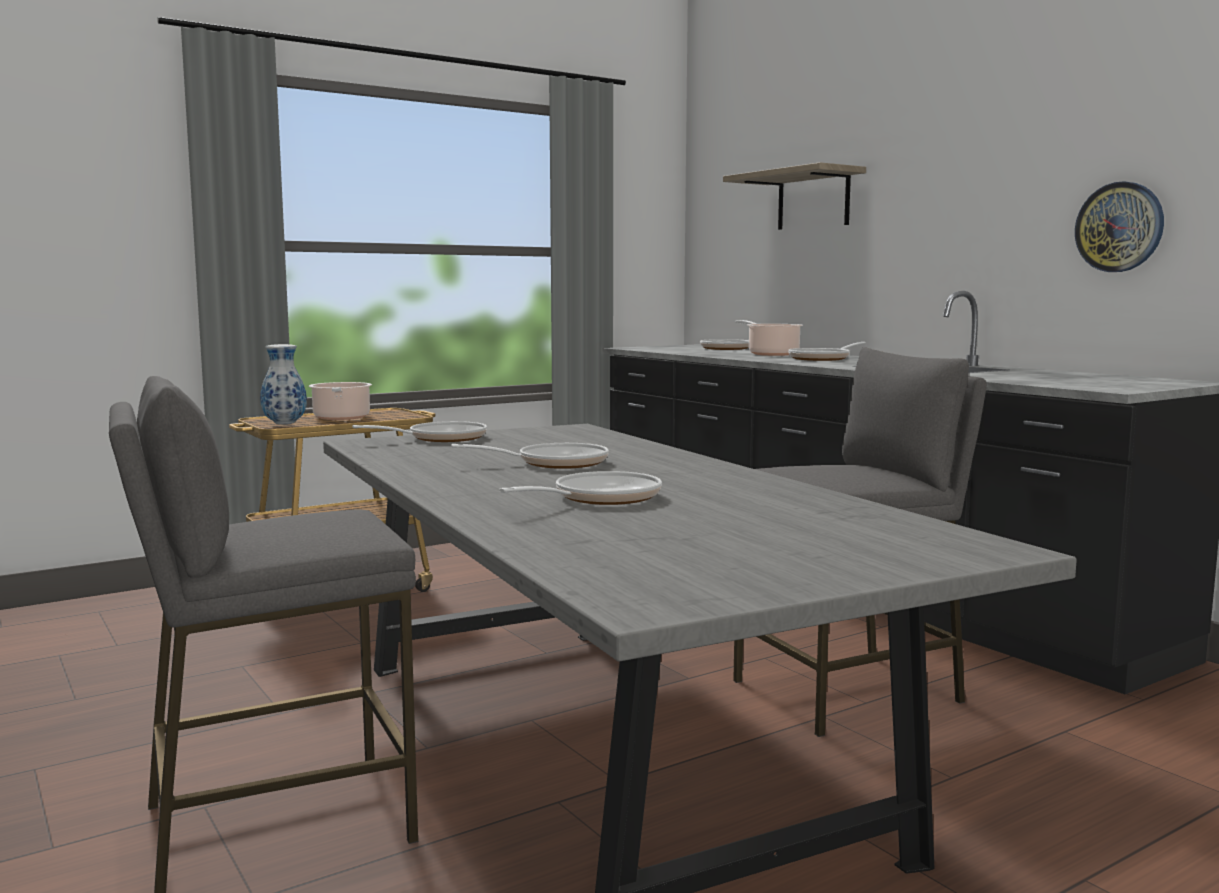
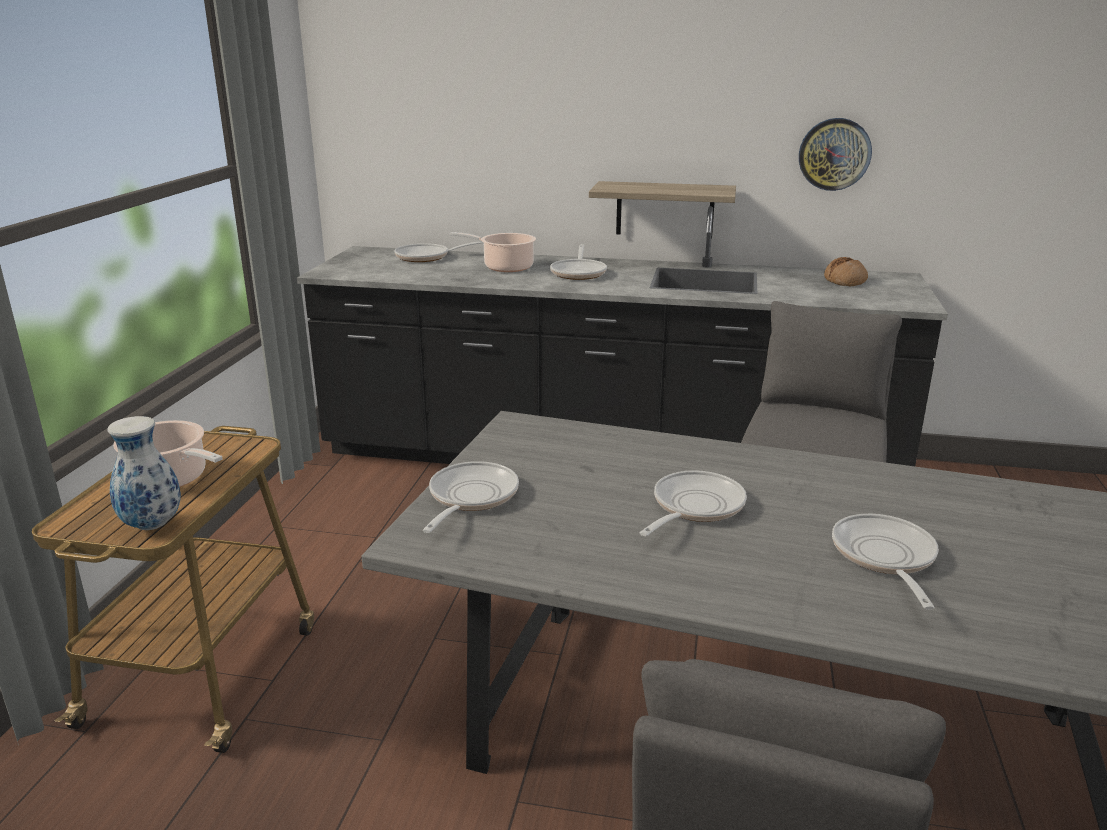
camera: 45 degrees left, 15 degrees up
(813, 200) = (505, 102): shelf -> shelf (665, 209)
(1095, 378) = (845, 281): none -> bread

